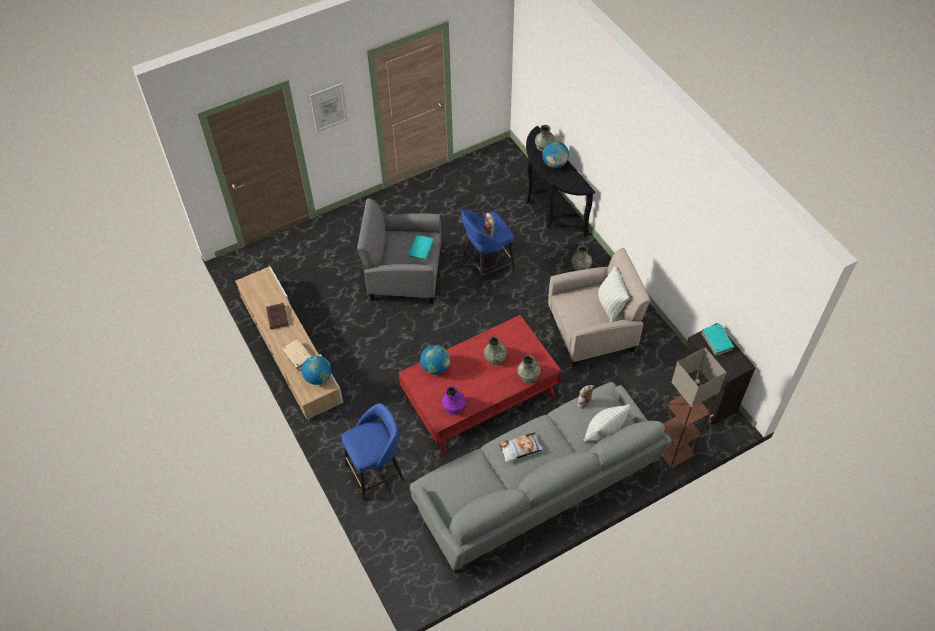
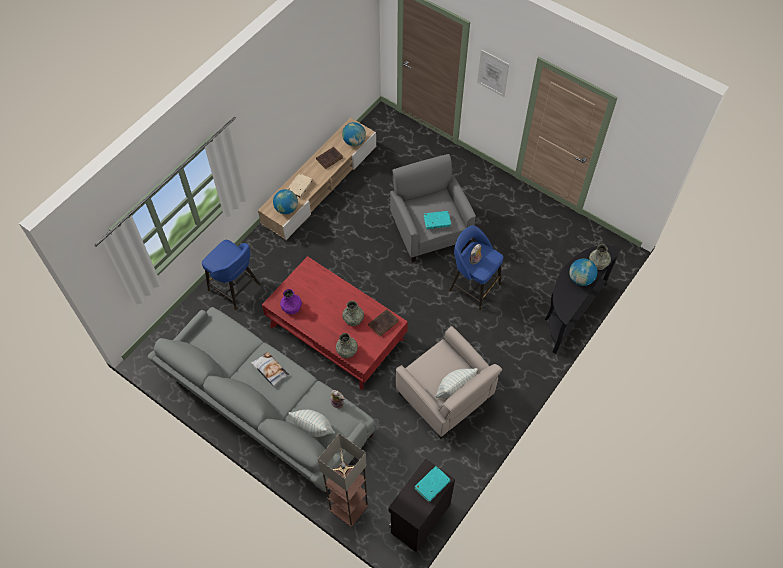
camera: 65 degrees right, 5 degrees up
(435, 367) = (323, 280): globe -> globe (354, 141)
(512, 334) = (384, 323): none -> brown book
(581, 266) = (515, 361): grey vase -> none

